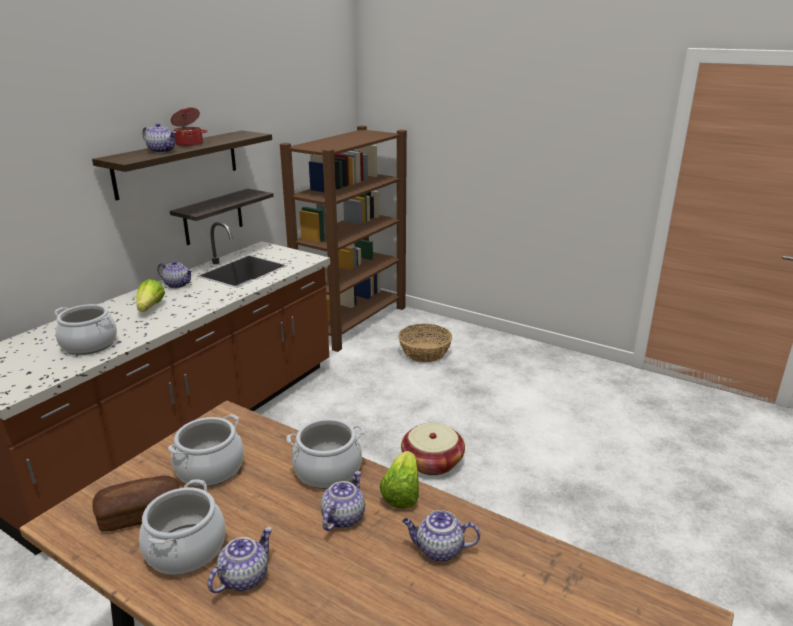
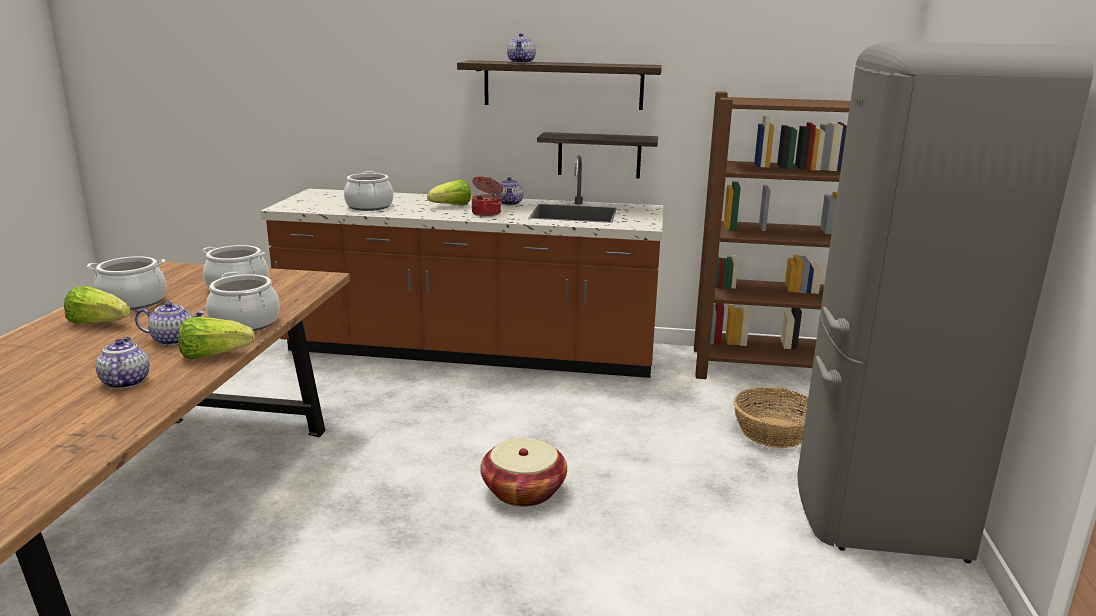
camera: 65 degrees right, 5 degrees down
(141, 514) = (175, 283): bread -> none
(189, 144) = (563, 63): cooking pot -> cooking pot (487, 213)
(244, 577) = (98, 323): teapot -> lettuce
(518, 356) = (873, 512): none -> grey fridge

